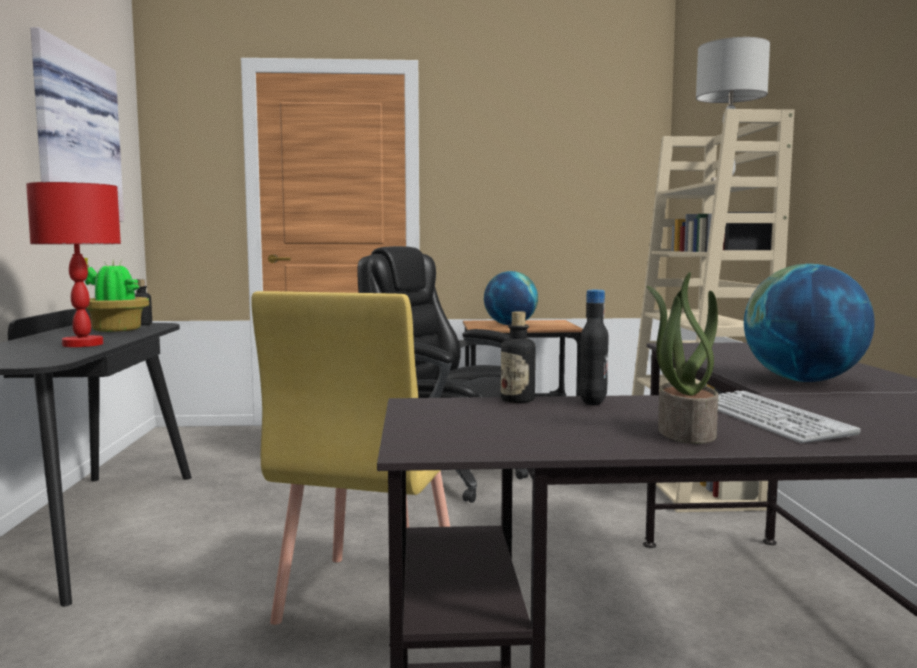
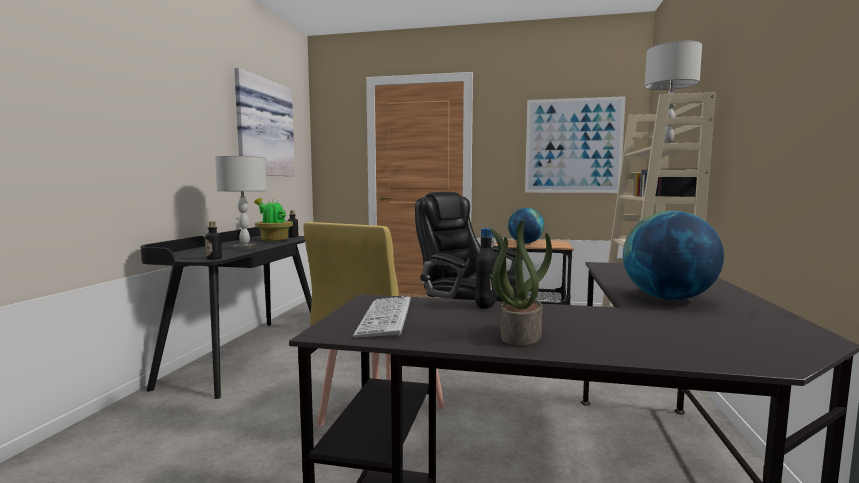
camera: 15 degrees right, 0 degrees up
(83, 344) = (245, 248): red table lamp -> grey table lamp
(517, 400) = (437, 301): bottle -> bottle (214, 258)
(569, 179) = (573, 146): none -> picture
(769, 419) = (598, 329): keyboard -> keyboard (385, 318)

